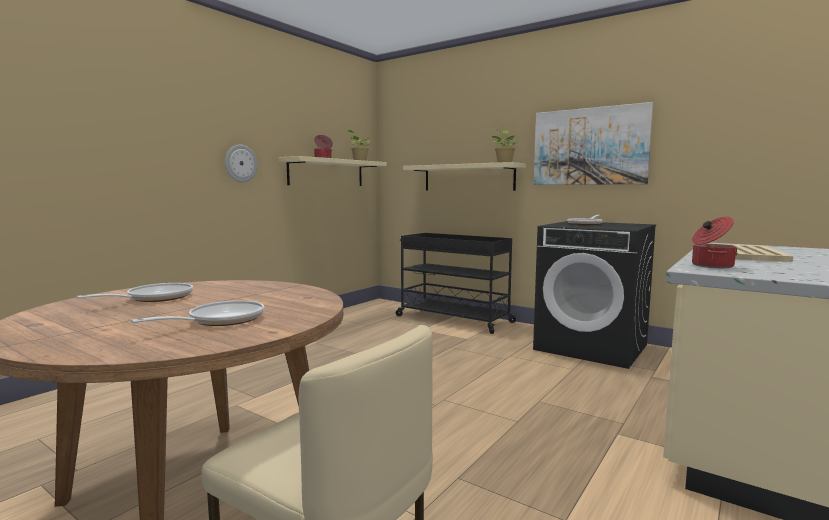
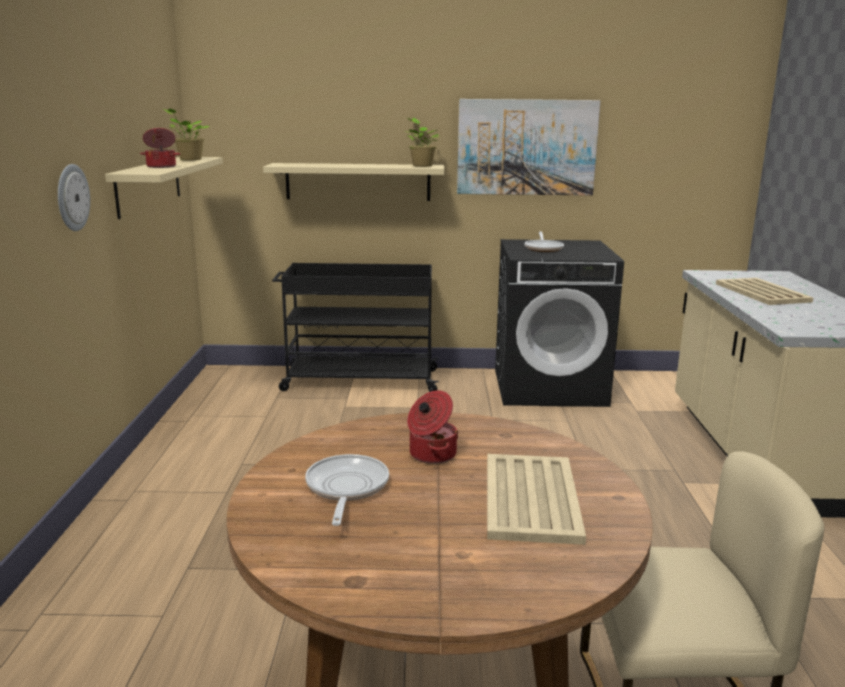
camera: 35 degrees left, 10 degrees up
(220, 320) = (530, 499): frying pan -> beige tray
(711, 266) = (787, 321): cooking pot -> cooking pot (431, 454)

